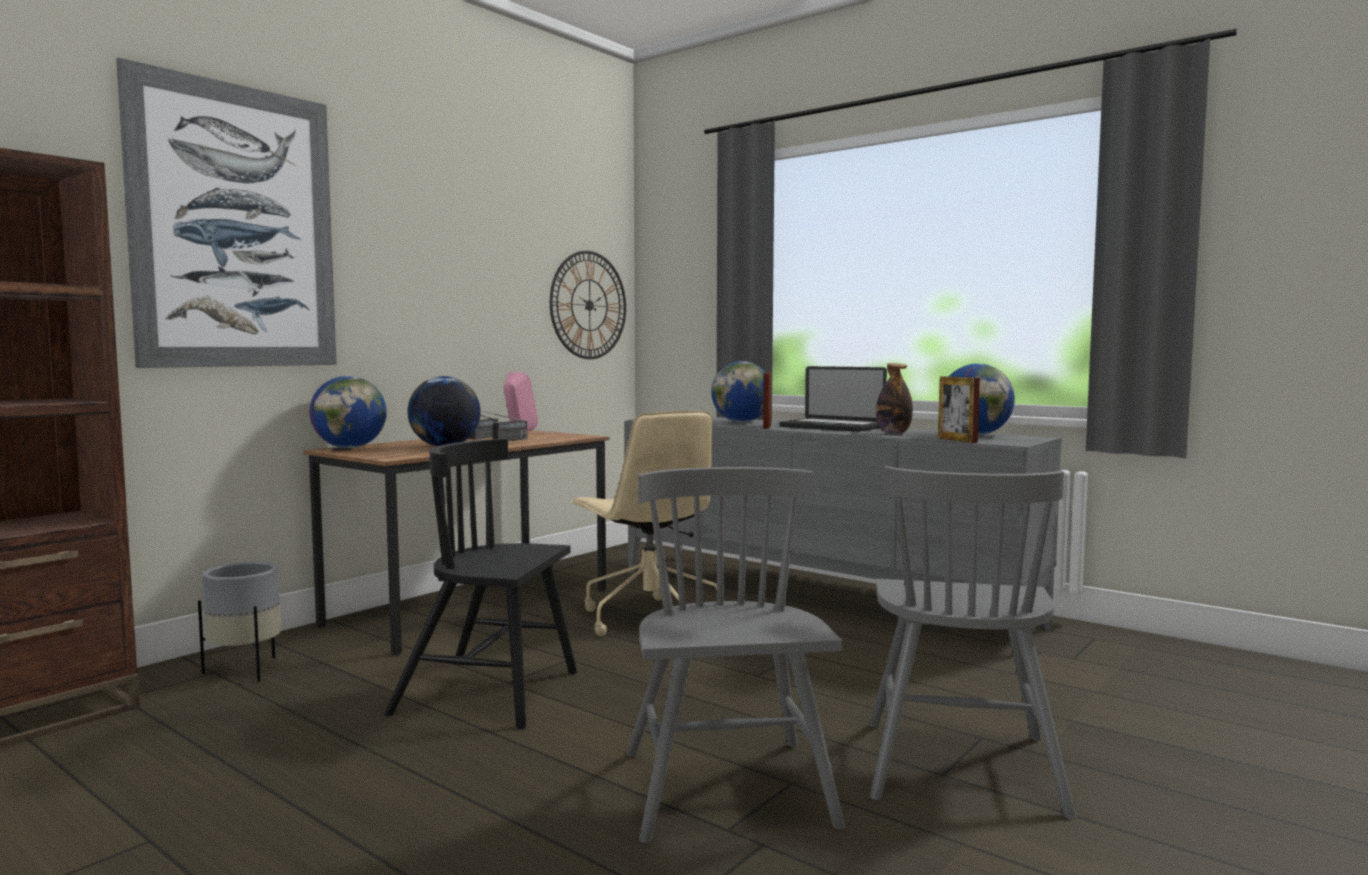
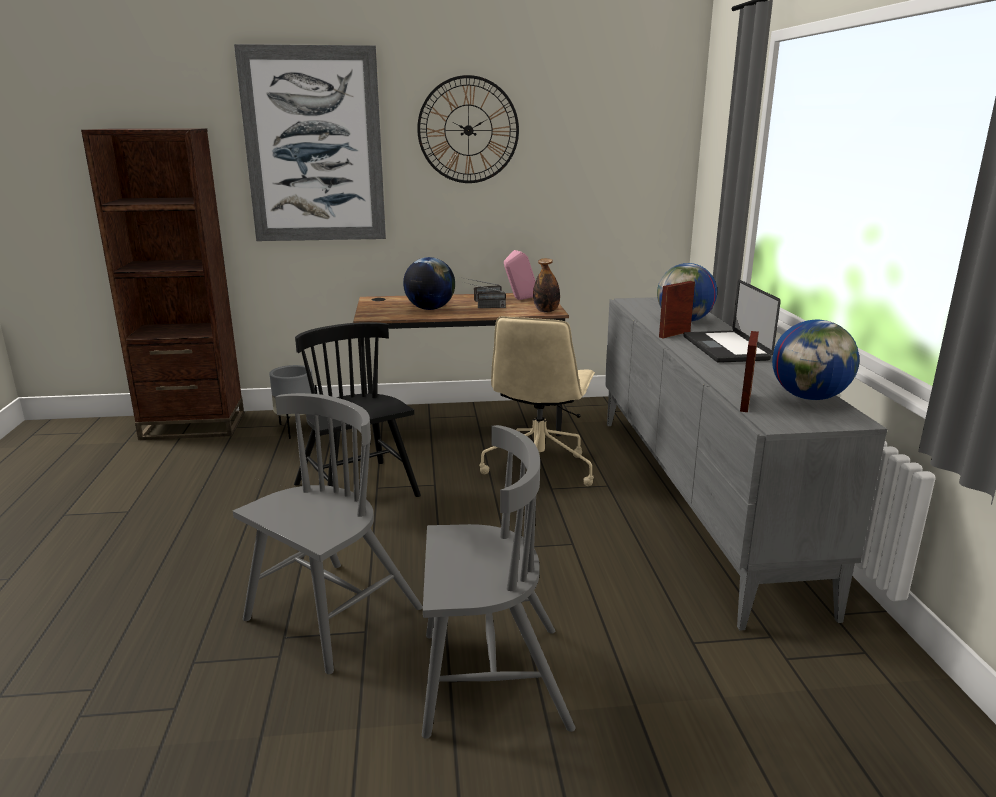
camera: 45 degrees right, 15 degrees up
(350, 447) = (383, 299): globe -> none
(589, 305) = (635, 184): wall clock -> wall clock (468, 130)
(893, 433) = (738, 373): bottle -> bottle (546, 311)
(959, 759) = (483, 679): grey chair -> grey chair turned 150 degrees counterclockwise

